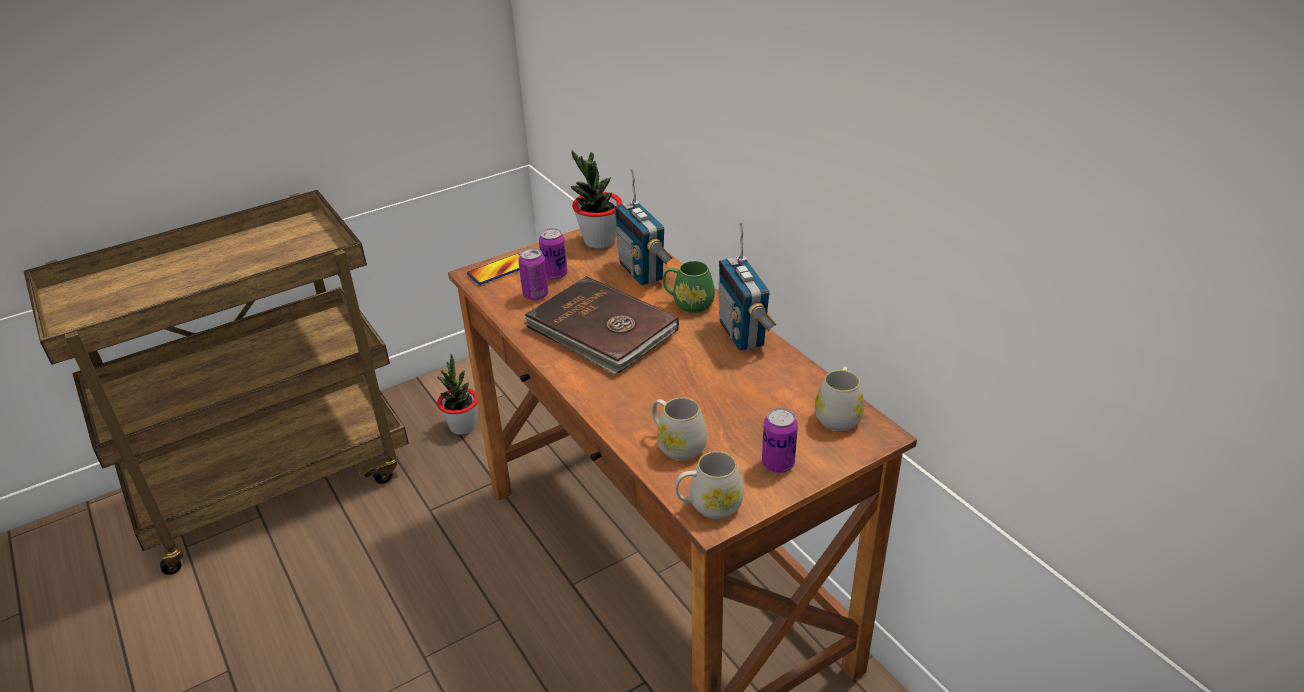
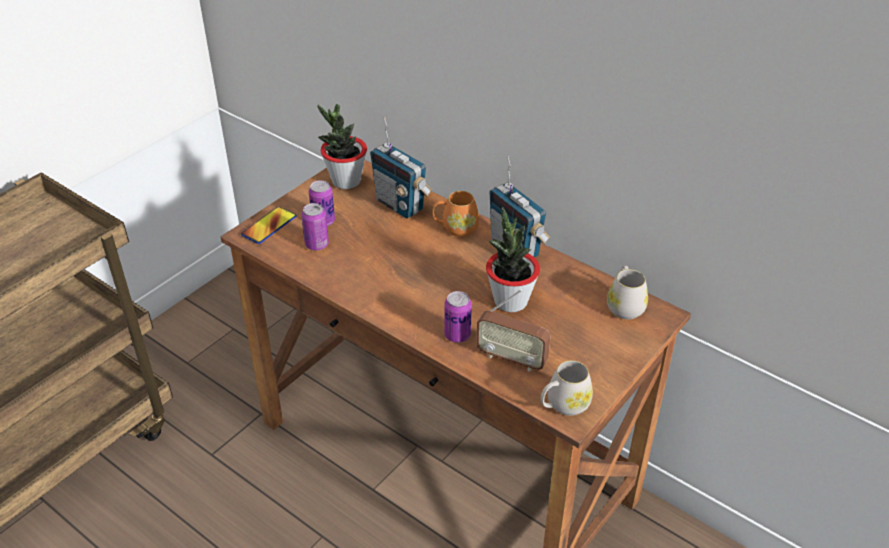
camera: 20 degrees left, 5 degrees up
(462, 426) = (206, 368): potted plant -> potted plant (510, 301)
(601, 330) = (394, 268): brown book -> none
(676, 444) = (511, 359): white mug -> radio
(688, 303) = (455, 228): green mug -> orange mug
(778, 464) = (598, 357): can -> can (457, 335)

